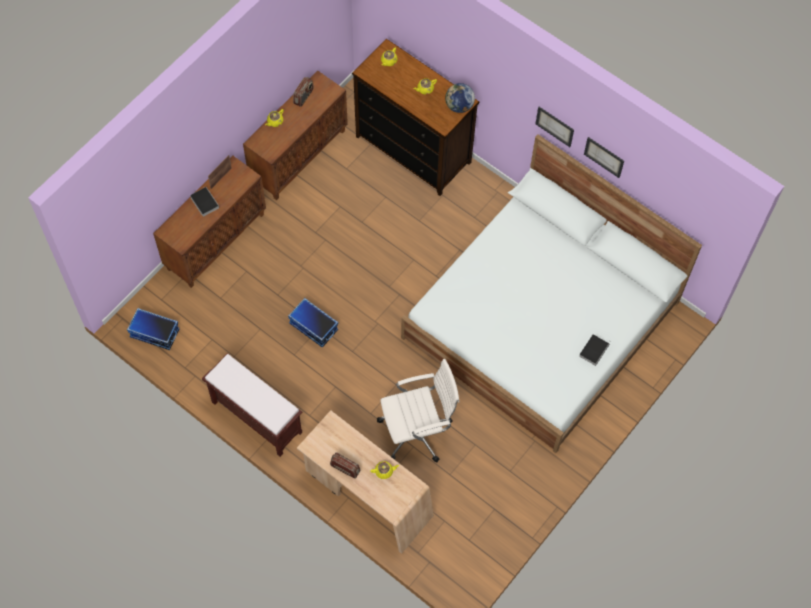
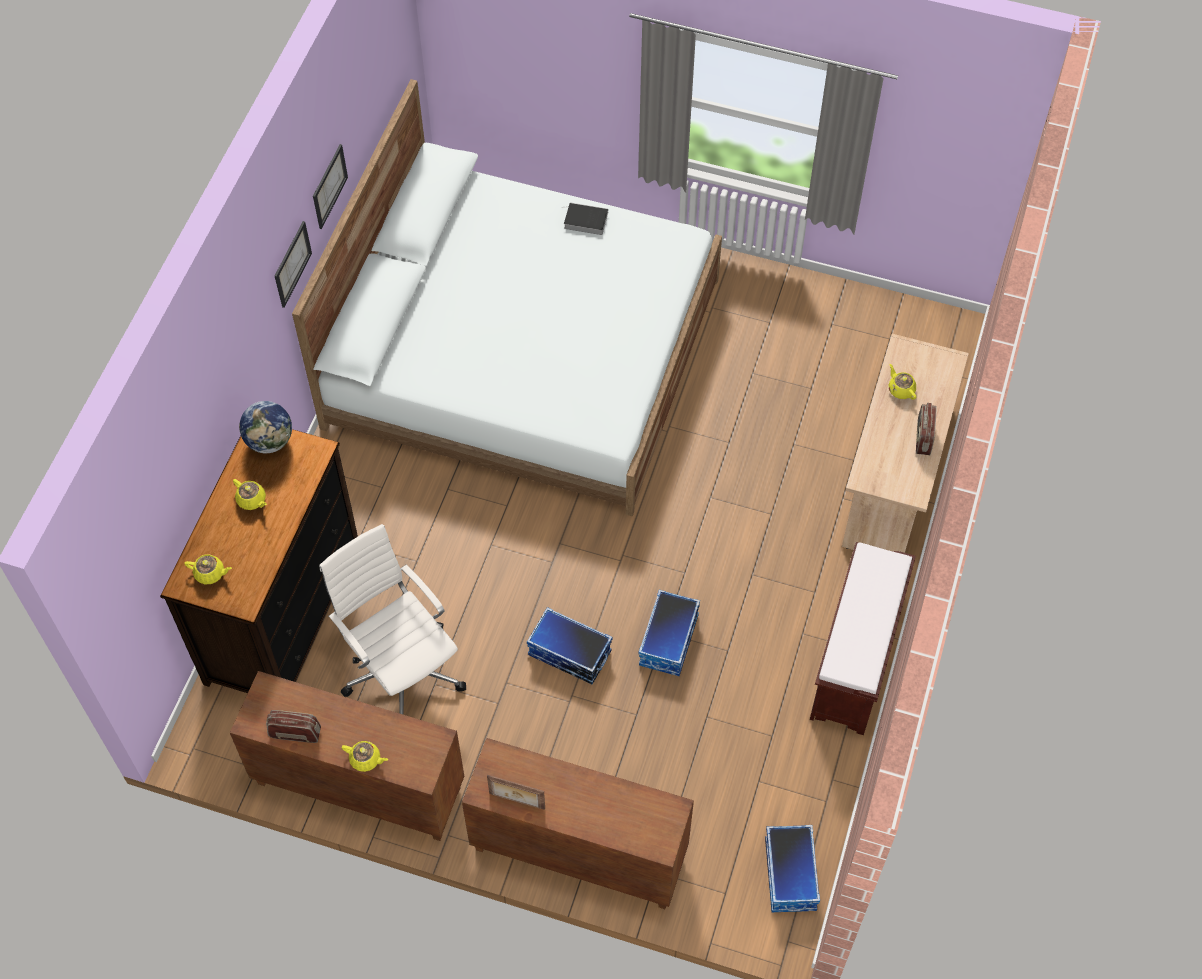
camera: 110 degrees left, 5 degrees down
(204, 202) = (576, 808): book -> none
(328, 275) = (569, 654): none -> storage box
(417, 431) = (768, 446): white office chair -> white office chair (401, 670)

